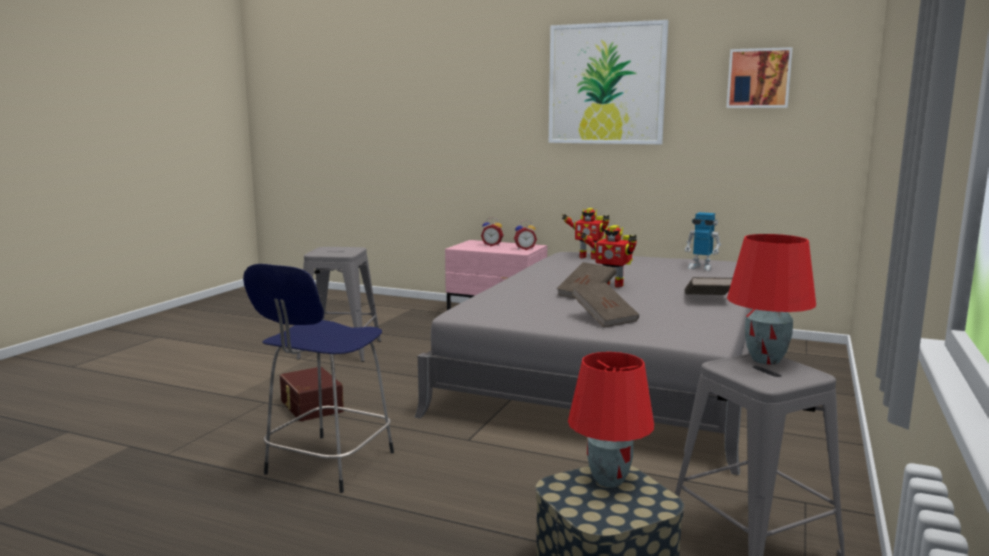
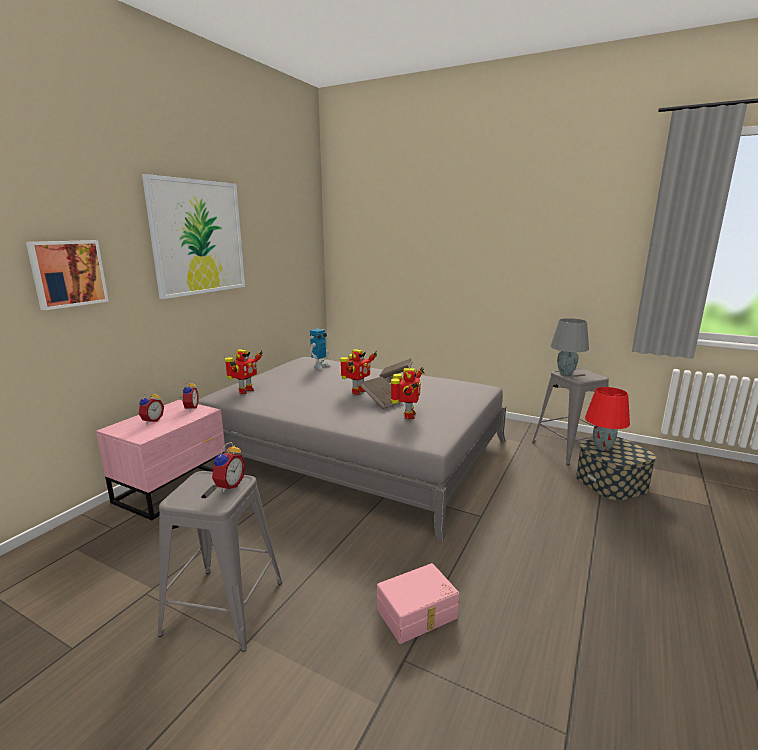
camera: 85 degrees left, 5 degrees up
(310, 406) = (418, 614): brown storage box -> pink storage box
(327, 465) = (545, 587): blue stool -> none
(340, 252) = (228, 485): none -> alarm clock
(542, 304) = (408, 416): none -> toy robot
(604, 318) = (443, 402): brown book -> none
(759, 78) = (283, 233): picture -> picture (67, 273)
(764, 360) = (566, 373): red table lamp -> grey table lamp

